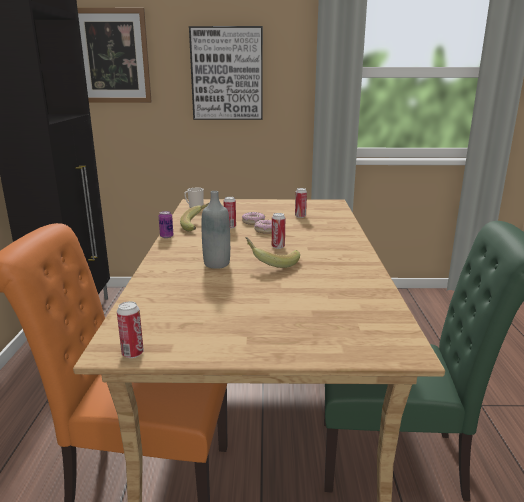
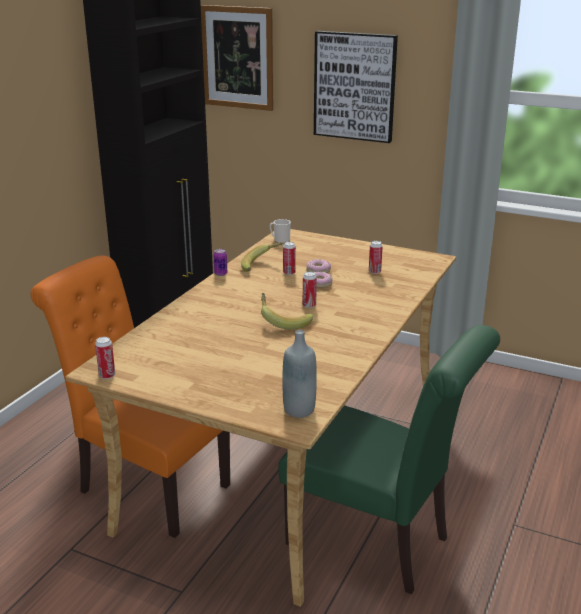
camera: 25 degrees right, 5 degrees up
(217, 264) = (235, 313): grey bottle -> grey bottle (299, 410)

